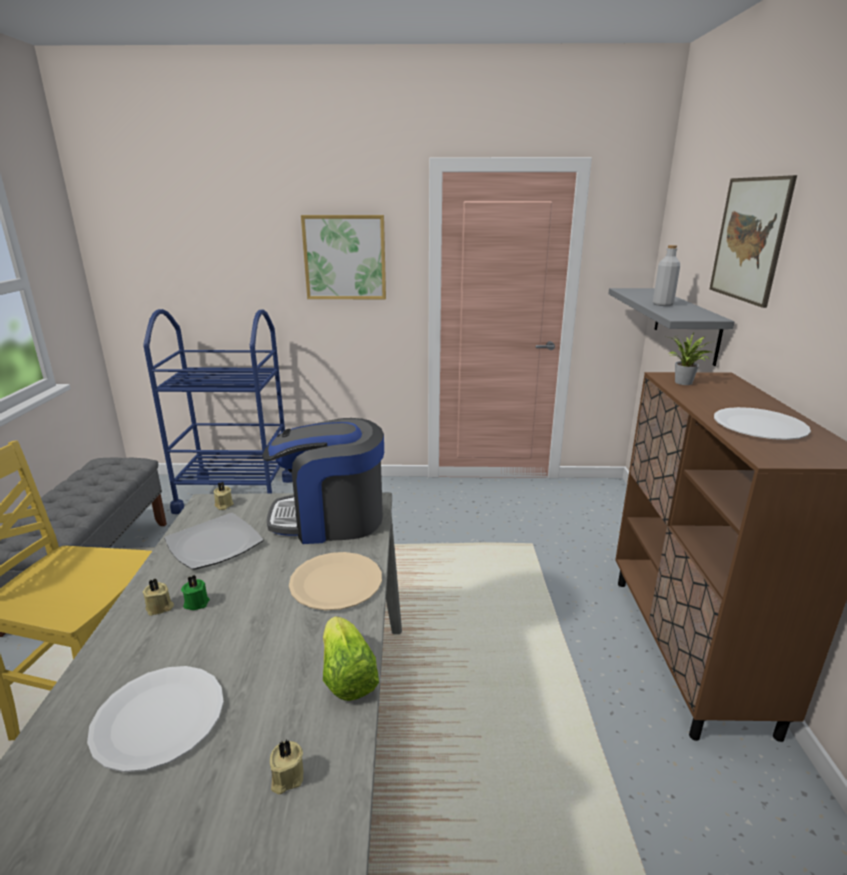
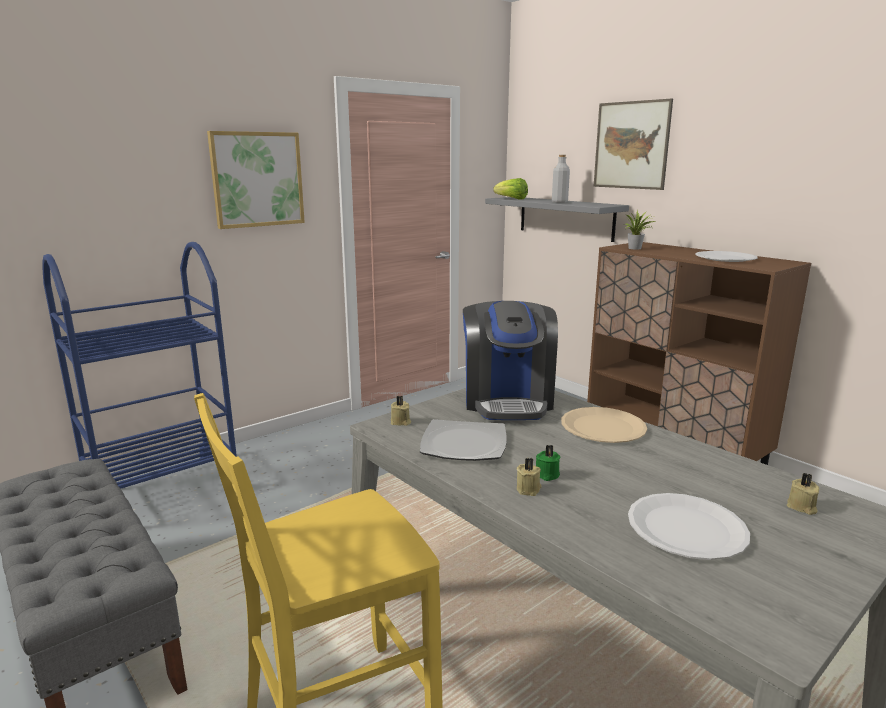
camera: 40 degrees left, 5 degrees down
(330, 519) = (508, 400): coffee machine -> coffee machine turned 45 degrees counterclockwise
(347, 676) = (720, 460): lettuce -> lettuce (512, 199)

